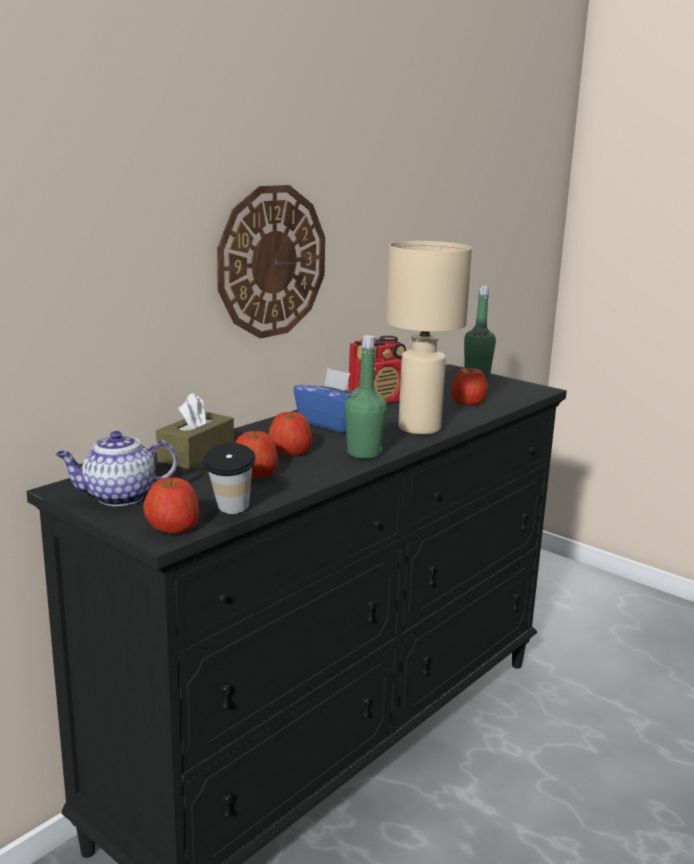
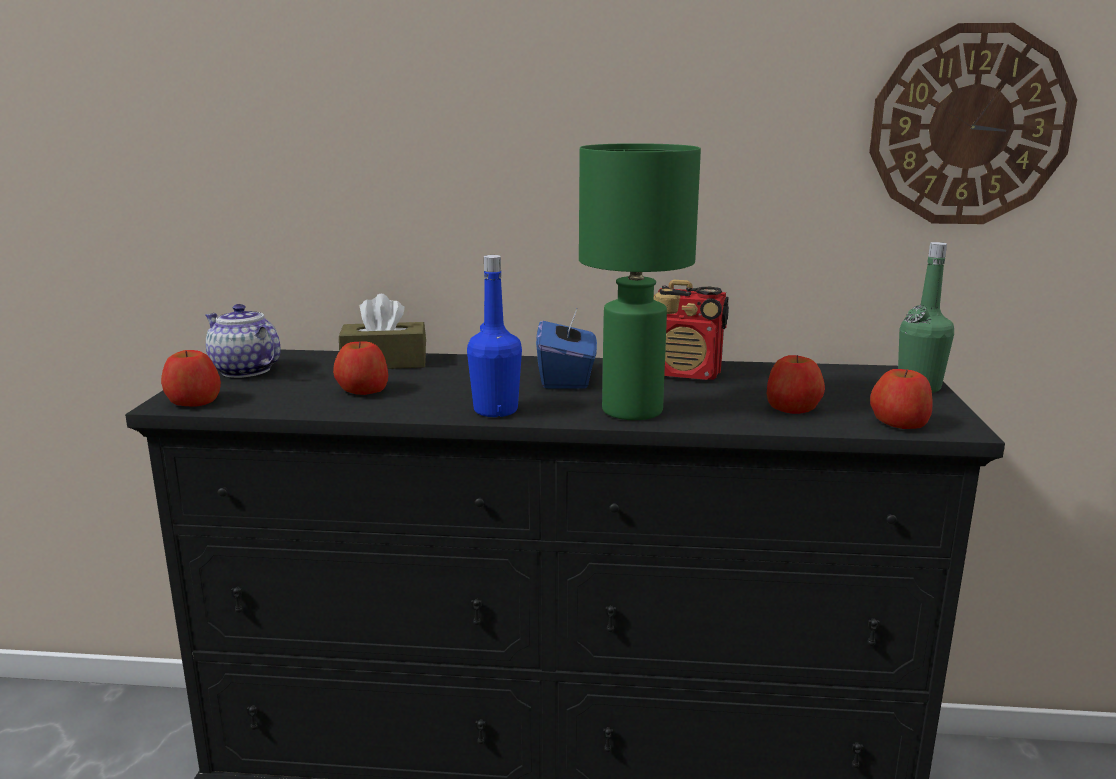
camera: 55 degrees right, 0 degrees up
(230, 512) = (252, 408): cup -> none
(271, 262) = (556, 167): wall clock -> wall clock (969, 126)
(290, 452) = (447, 386): apple -> apple (899, 423)
(364, 453) = (495, 410): green bottle -> blue bottle
(418, 428) = (630, 410): beige table lamp -> green table lamp

